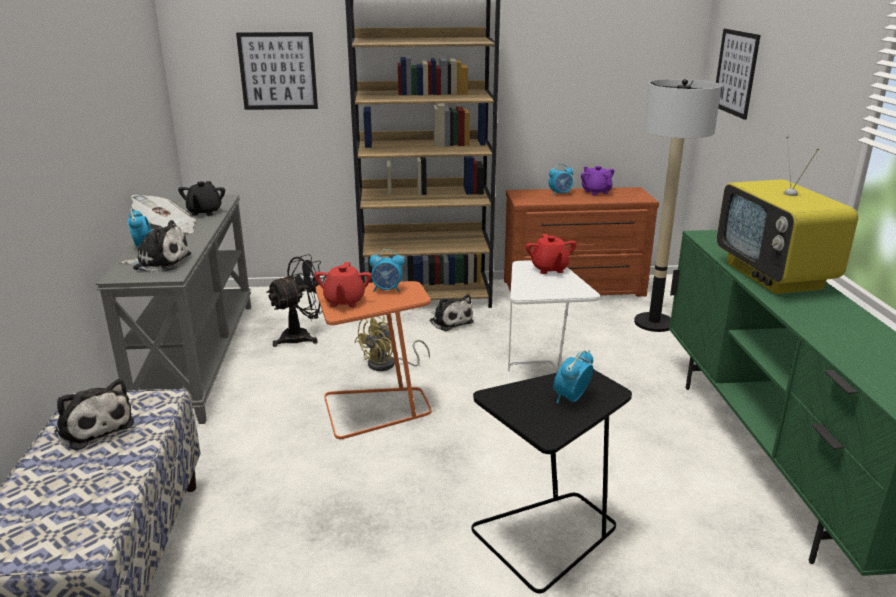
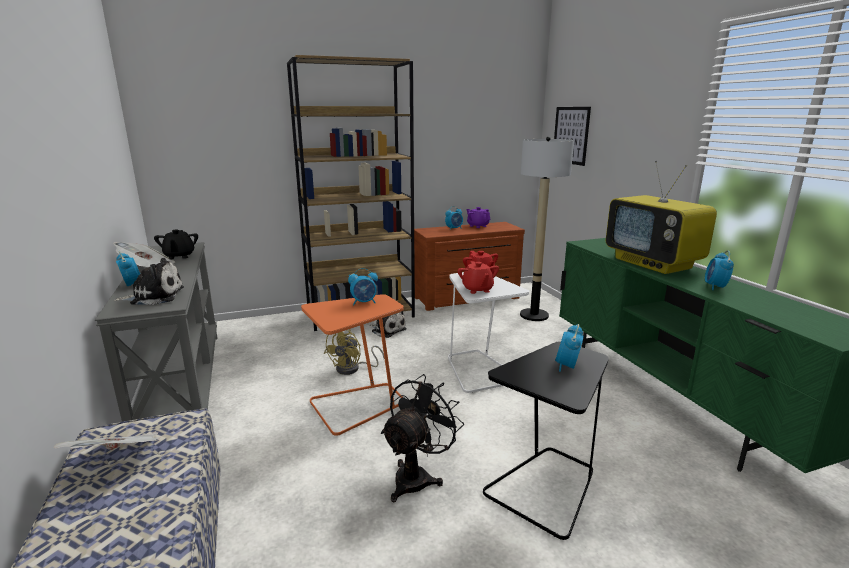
camera: 15 degrees left, 5 degrees down
(93, 427) = (119, 460): plush toy -> newspaper
(278, 71) = (230, 141): picture -> none
(302, 336) = (271, 355): black fan -> black fan (417, 476)
(344, 301) = (333, 314): red teapot -> red teapot (477, 289)
(827, 320) = (715, 287): none -> alarm clock

